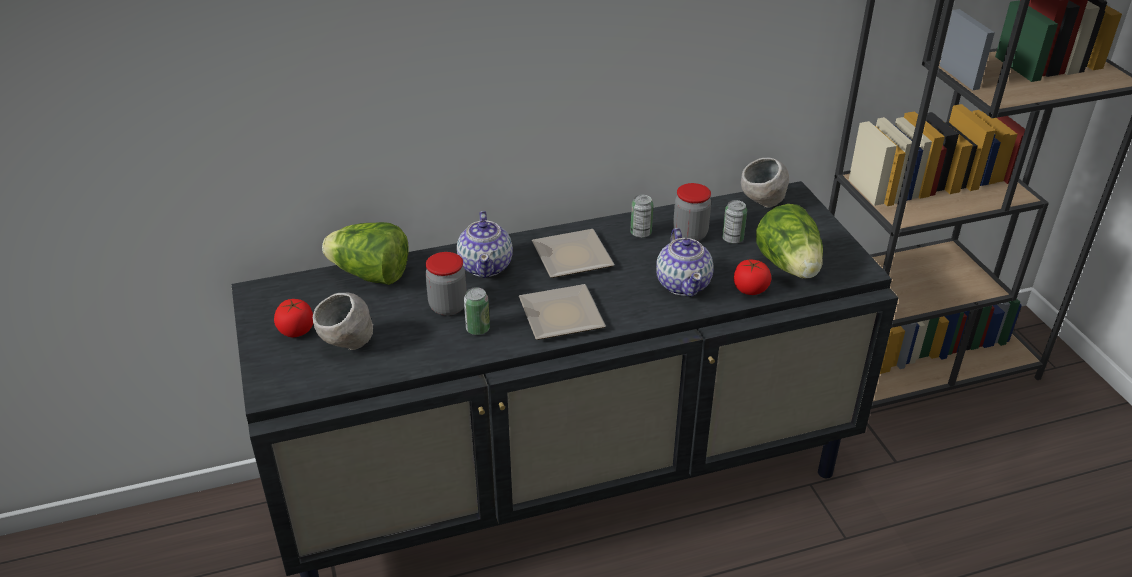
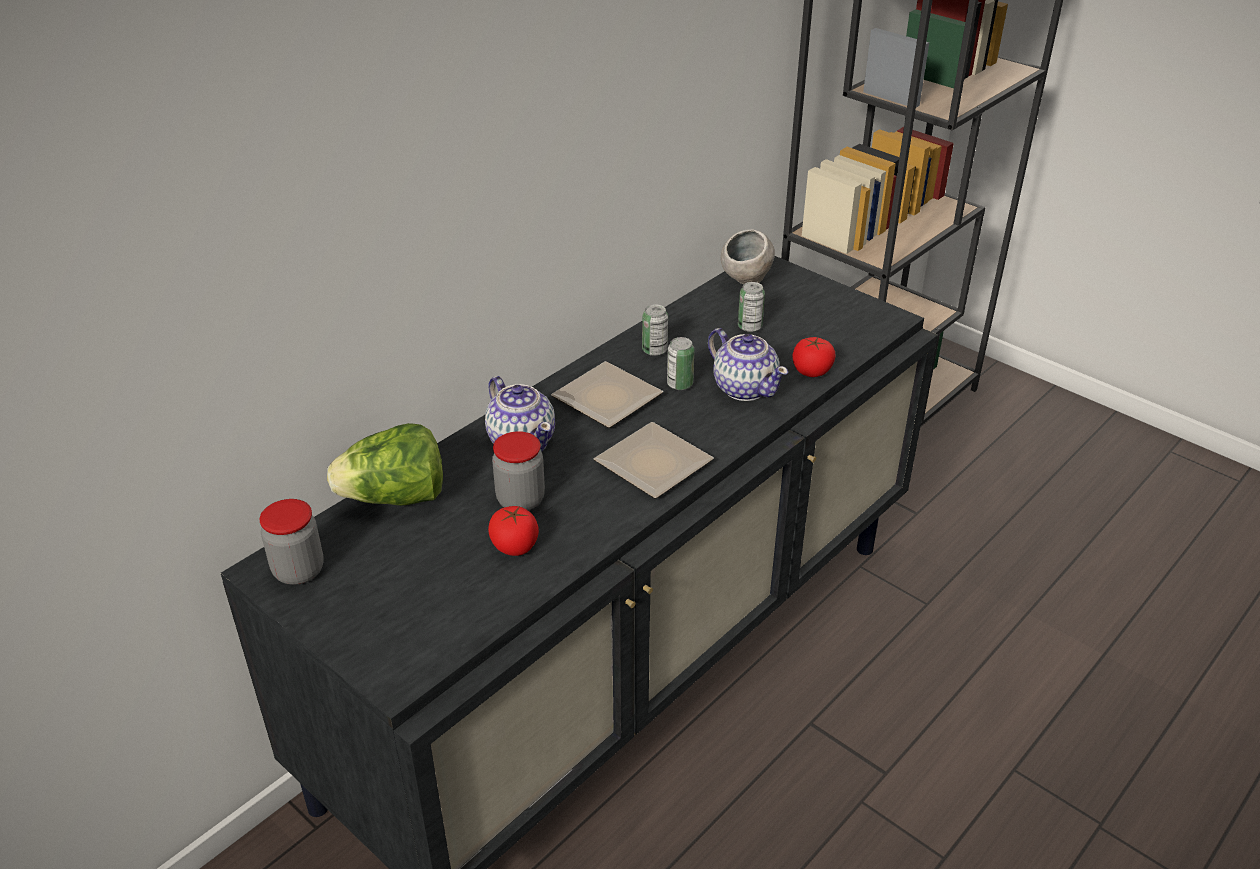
camera: 30 degrees left, 0 degrees up
(296, 330) = (362, 595): tomato -> tomato (514, 546)
(348, 345) = (443, 587): grey bowl -> none
(478, 329) = (577, 512): can -> can (679, 384)
(690, 234) = (704, 335): jar -> jar (298, 570)
(789, 266) = (826, 336): lettuce -> none

